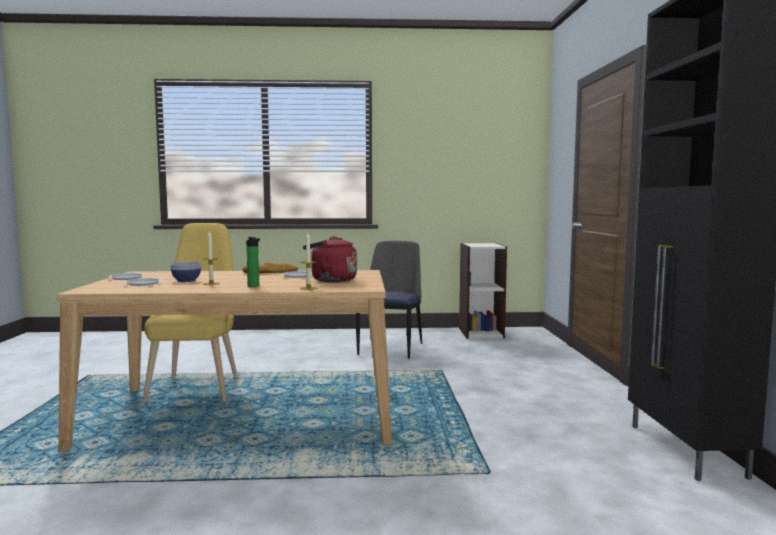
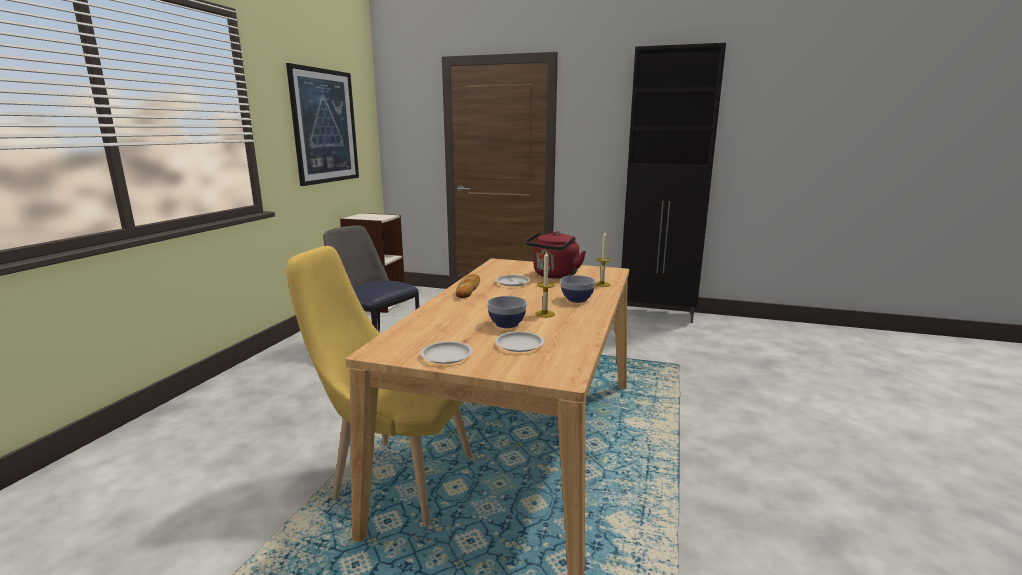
camera: 70 degrees left, 10 degrees up
(254, 286) = (577, 299): bottle -> bowl
(459, 161) = (325, 126): none -> picture

